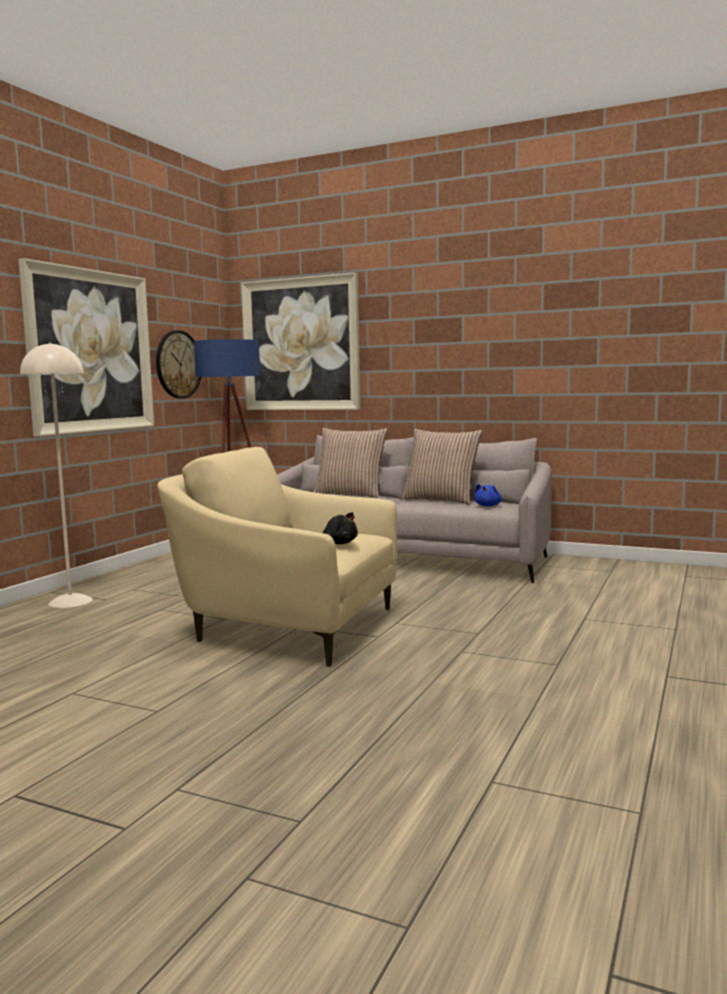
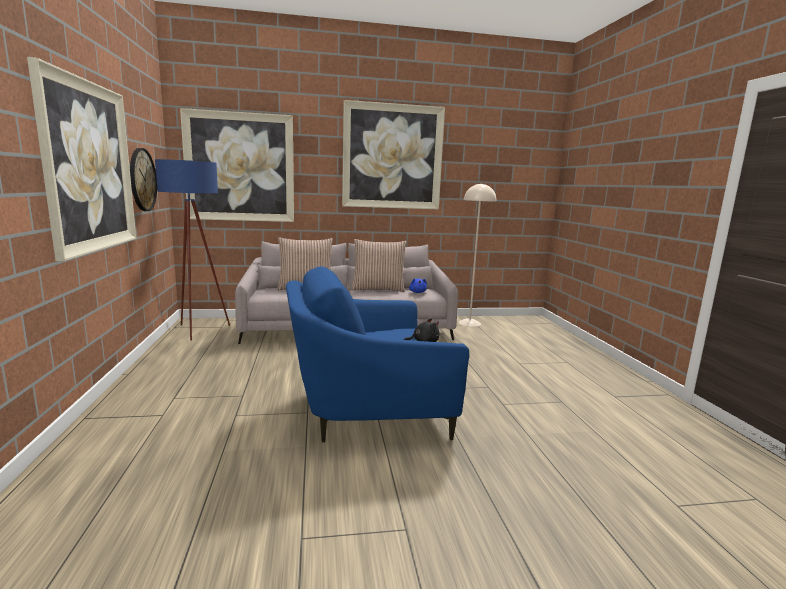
camera: 35 degrees left, 5 degrees up
(70, 601) = (126, 426): beige floor lamp -> beige floor lamp (469, 323)
(286, 627) = (367, 410): beige armchair -> blue armchair
(486, 311) = (392, 157): none -> picture

